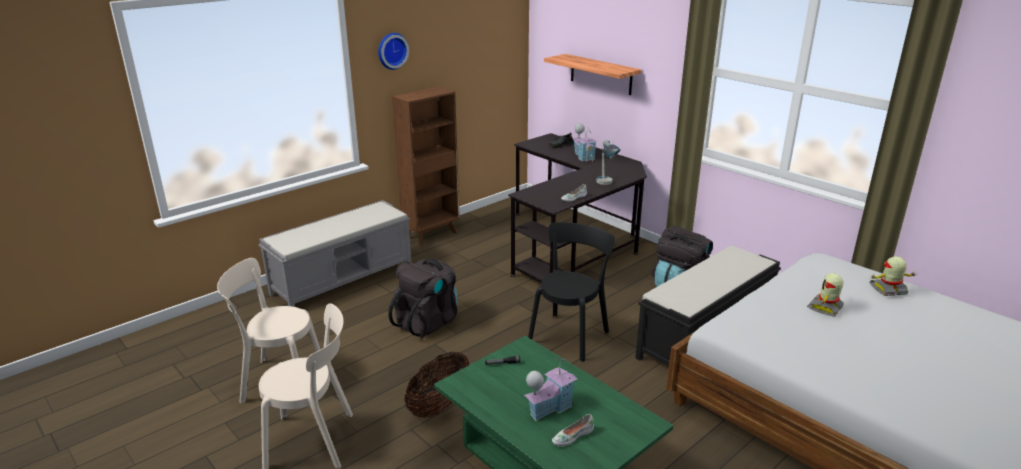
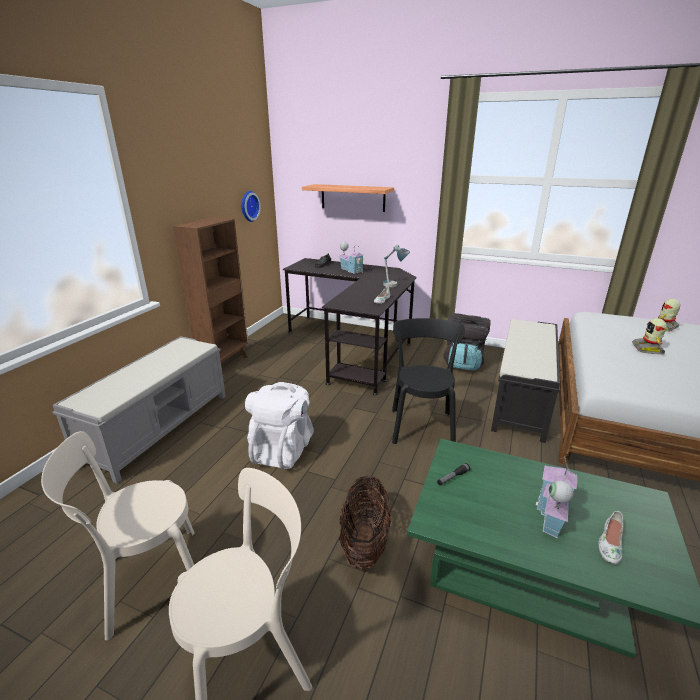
camera: 25 degrees left, 0 degrees up
(391, 50) = (165, 176): wall clock -> wall clock (248, 206)
(428, 322) = (282, 449): black backpack -> white backpack

